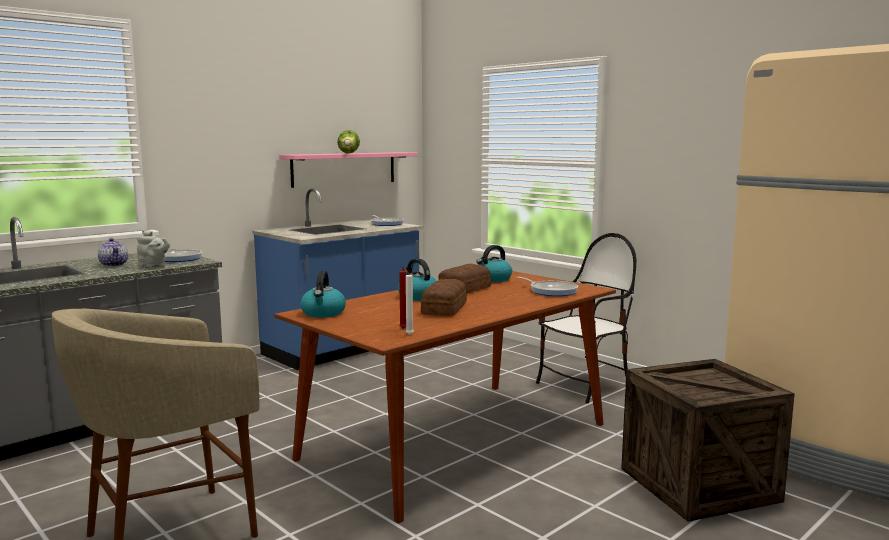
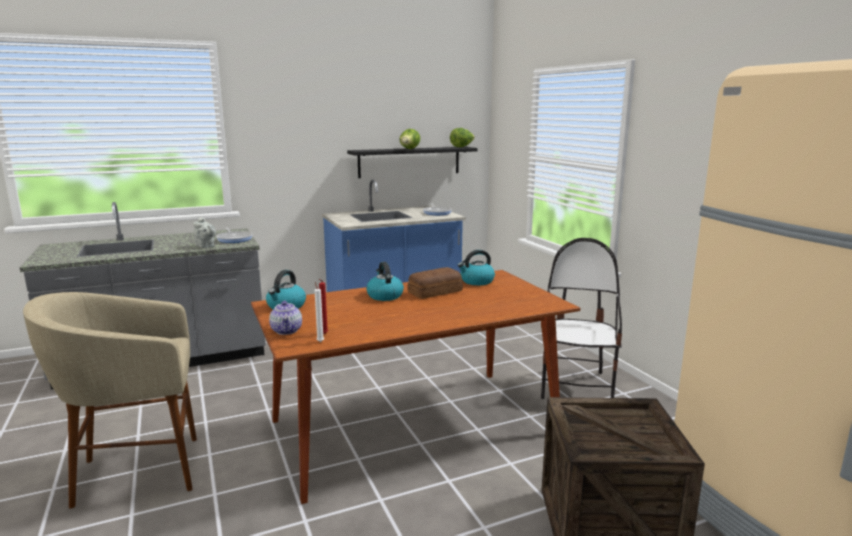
camera: 20 degrees right, 5 degrees up
(114, 264) = (183, 242): teapot -> teapot (287, 331)
(344, 169) = (409, 162): pink shelf -> black shelf
(399, 152) = (462, 147): none -> lettuce
(445, 308) = (390, 313): bread -> none
(551, 291) = (513, 302): frying pan -> none
(585, 385) = (576, 386): chair -> chair turned 60 degrees counterclockwise

